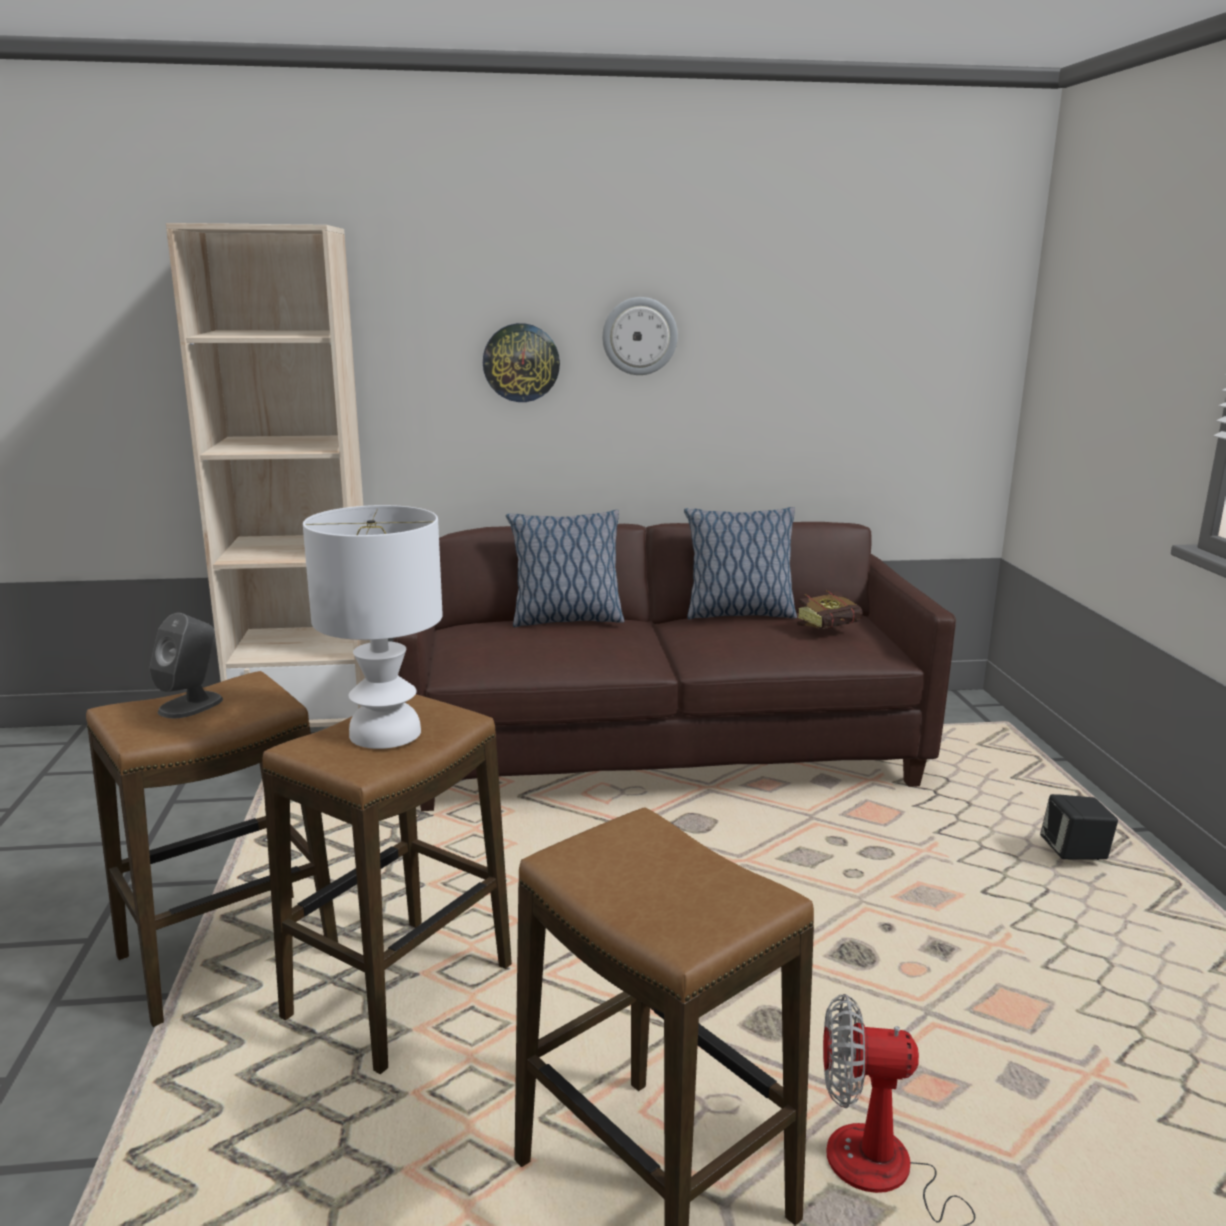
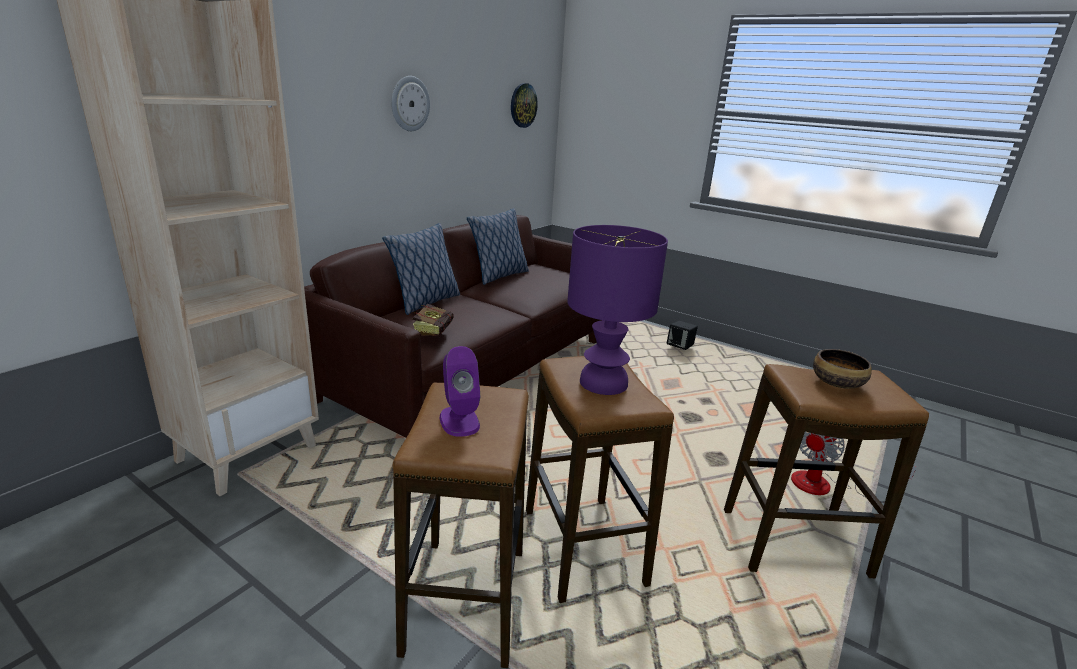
camera: 50 degrees left, 5 degrees up
(191, 705) = (459, 420): grey speaker -> purple speaker
(384, 732) = (602, 382): white table lamp -> purple table lamp
(521, 362) = (344, 123): wall clock -> wall clock (523, 105)
(671, 872) = (837, 382): none -> bowl
(833, 629) = (553, 272): book -> book (435, 332)

